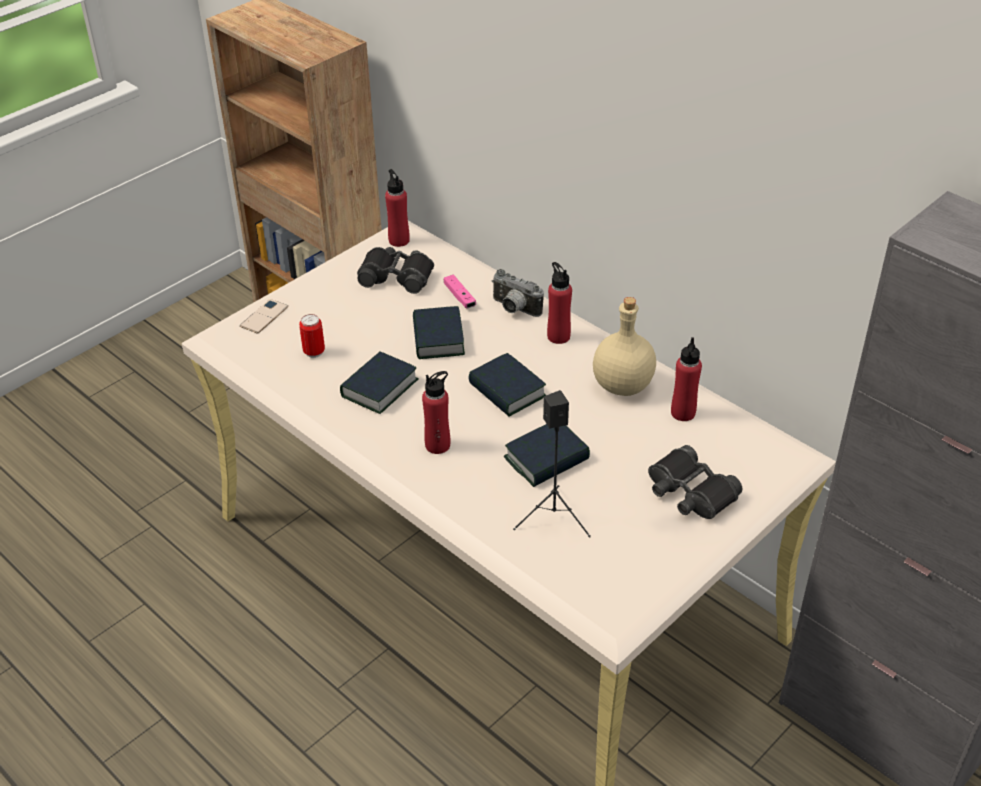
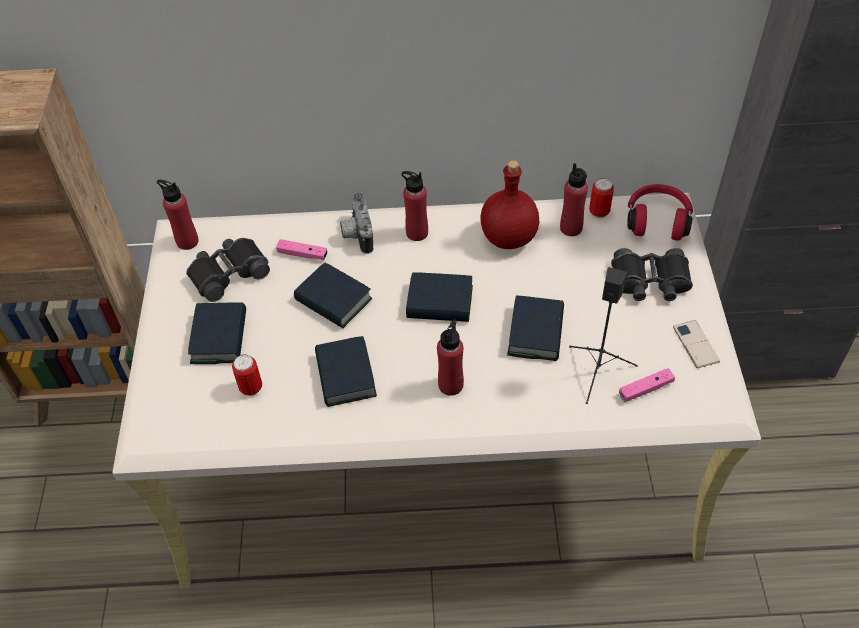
camera: 45 degrees left, 10 degrees up
(264, 316) = (163, 391): phone -> phone (695, 344)
(337, 310) = (220, 337): none -> book
(514, 309) = (356, 235): camera -> camera turned 90 degrees clockwise
(572, 556) = (645, 389): none -> pink game controller
(623, 386) = (509, 238): beige bottle -> red bottle
(724, 418) = (599, 212): none -> can
(767, 457) = (657, 220): none -> red headphones

